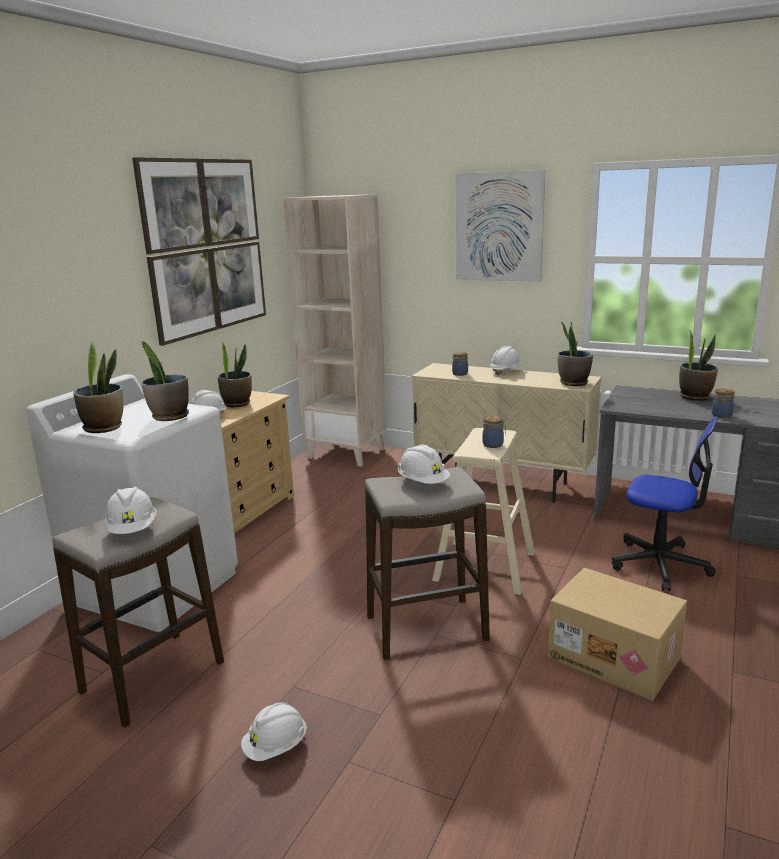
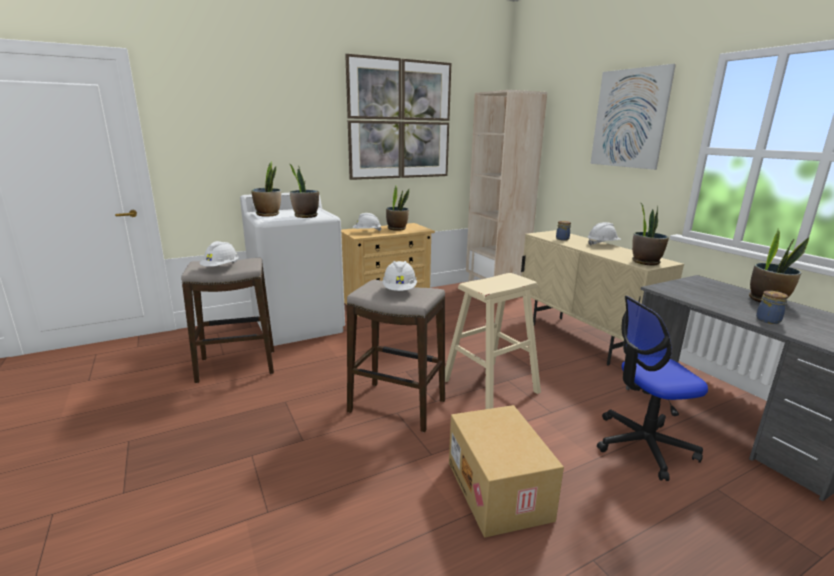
camera: 35 degrees right, 0 degrees up
(276, 747) = (233, 427): white hard hat -> none
(494, 445) = (500, 285): jar -> none
(660, 564) = (643, 445): office chair -> office chair turned 105 degrees clockwise

